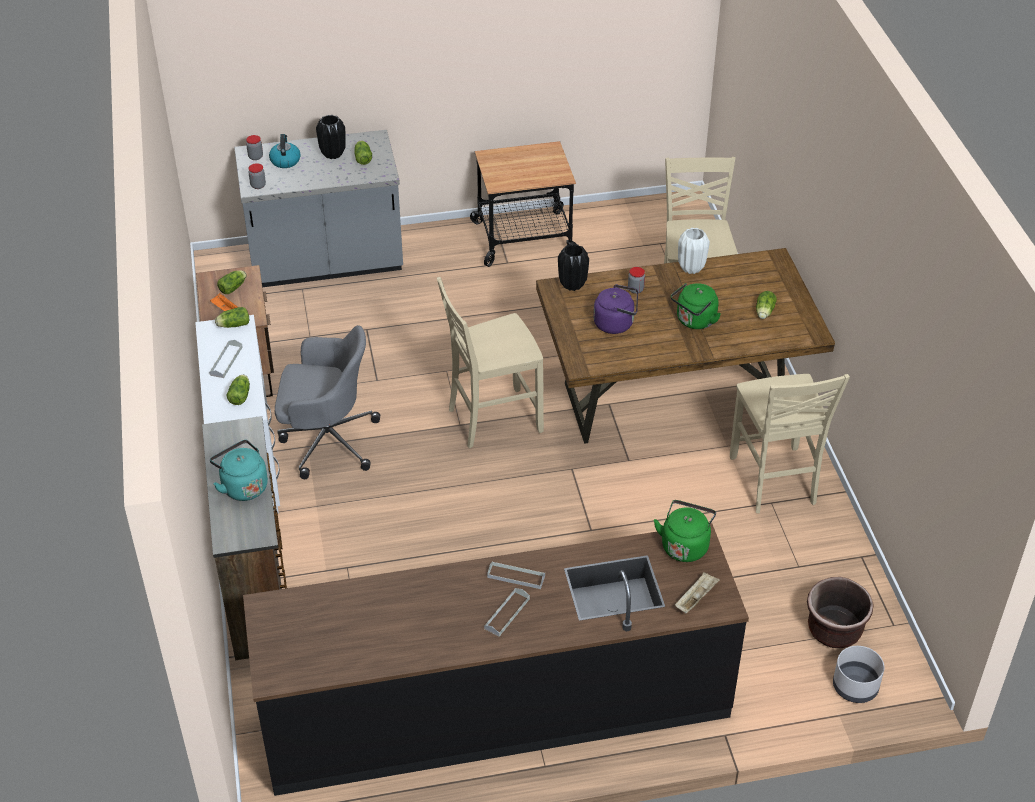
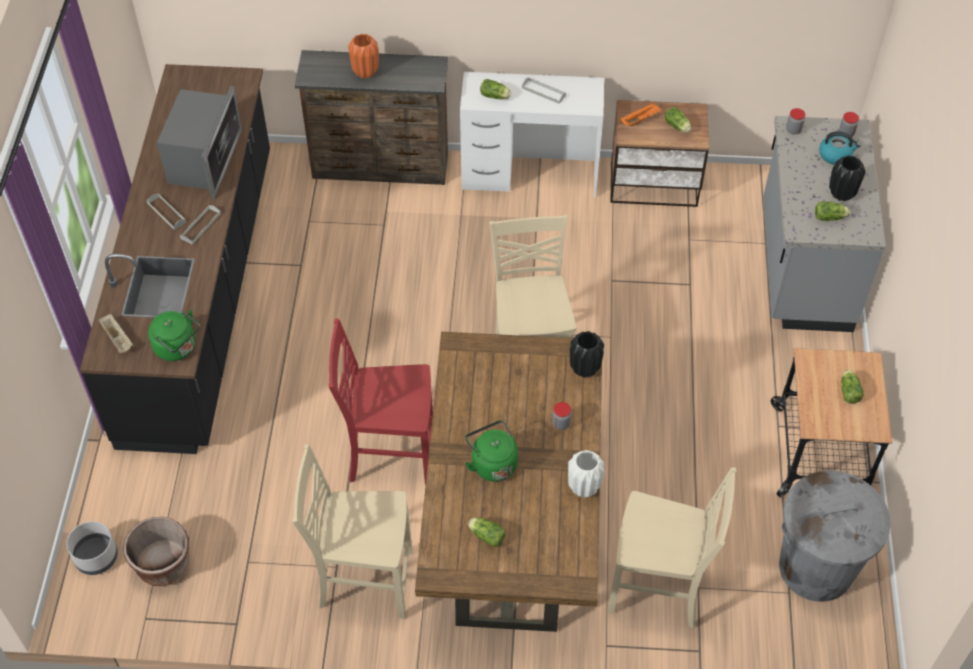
camera: 105 degrees right, 10 degrees up
(233, 325) = (591, 100): lettuce -> lettuce (849, 391)
(242, 486) = (365, 72): turquoise kettle -> orange vase
(327, 441) = (539, 232): grey office chair -> none
(414, 604) = (204, 160): none -> microwave
(616, 323) = (510, 391): purple kettle -> none
(632, 232) = (816, 568): none -> grey trash can
(639, 493) = (390, 455): none -> red chair

